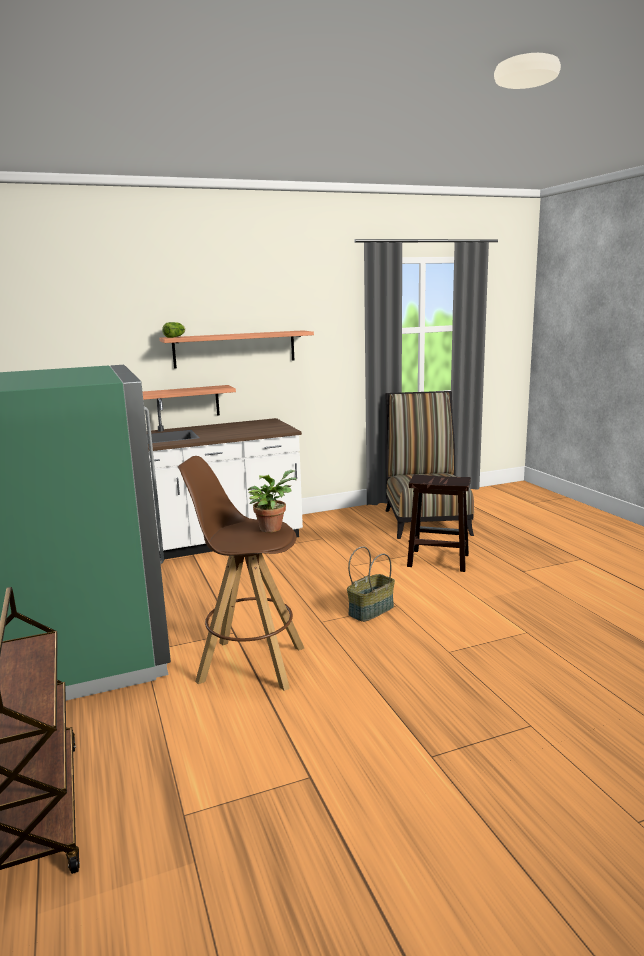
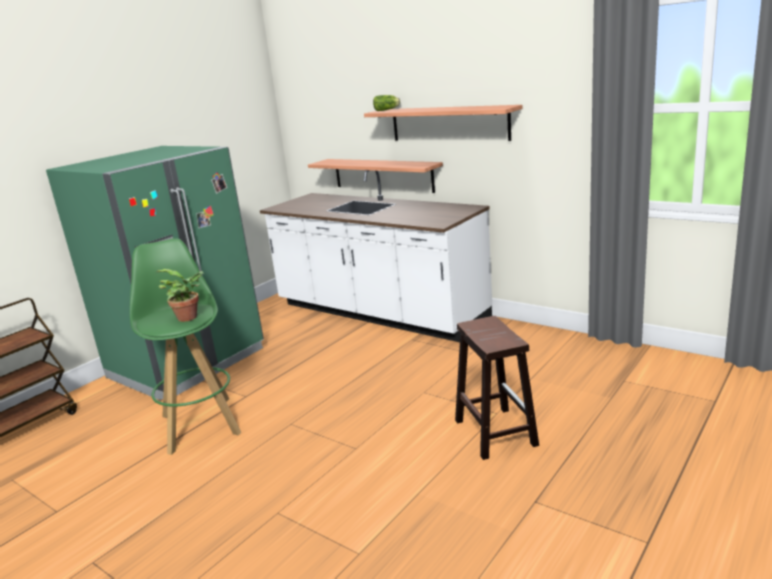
camera: 60 degrees right, 5 degrees up
(250, 664) = (200, 423): brown stool -> green stool
(371, 610) = (333, 438): basket -> none
(425, 519) = (610, 383): chair -> none

